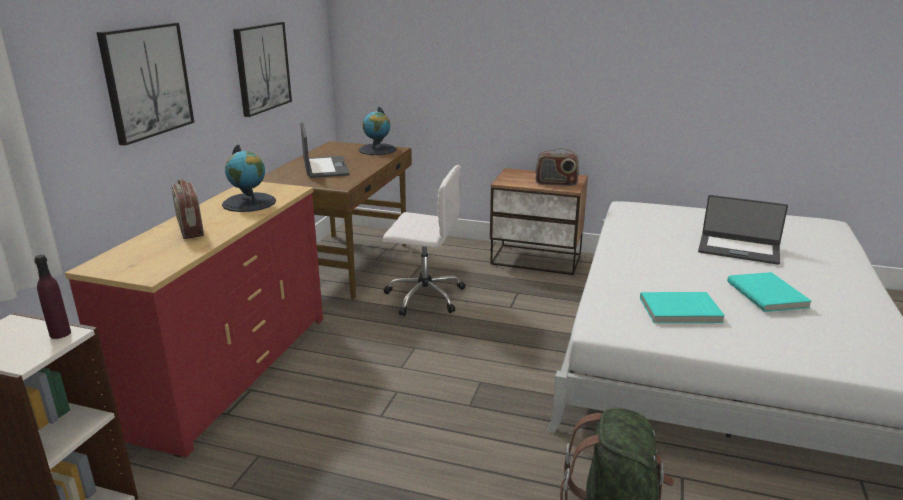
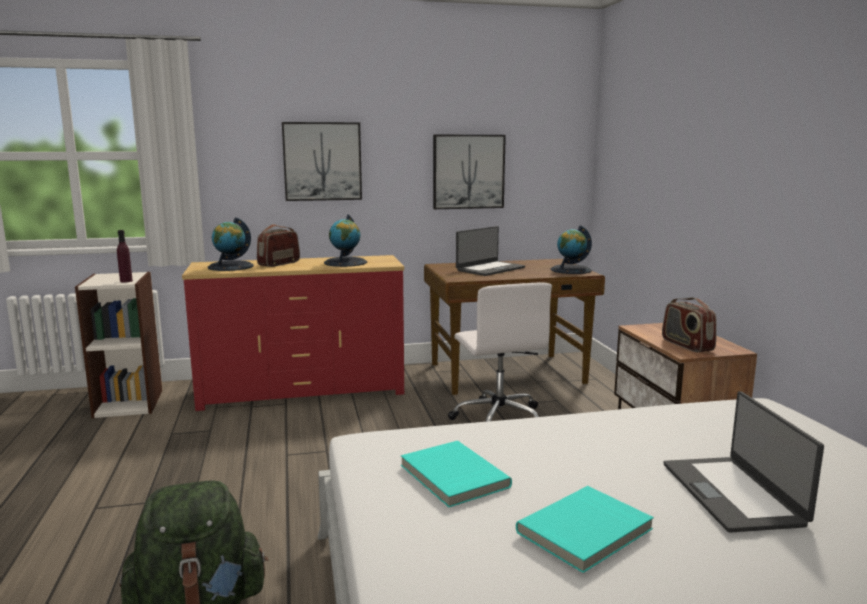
camera: 60 degrees right, 10 degrees down
(156, 254) = (230, 266): none -> globe

